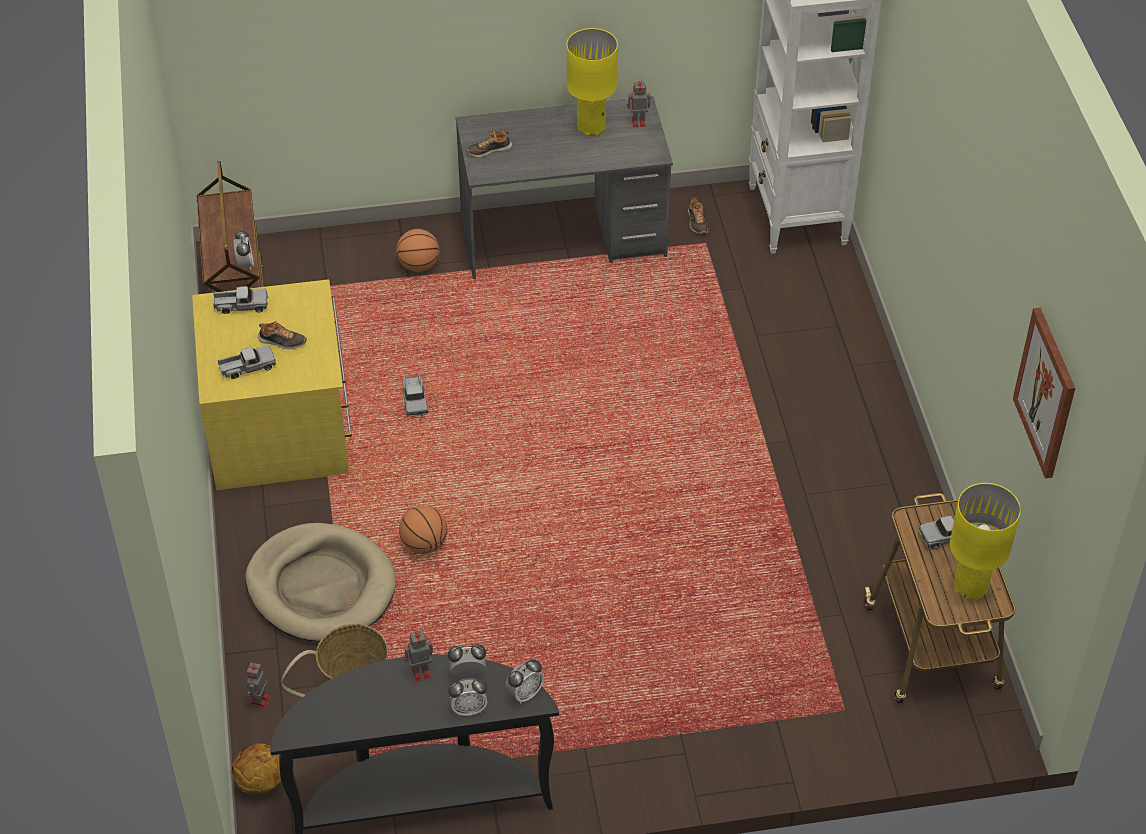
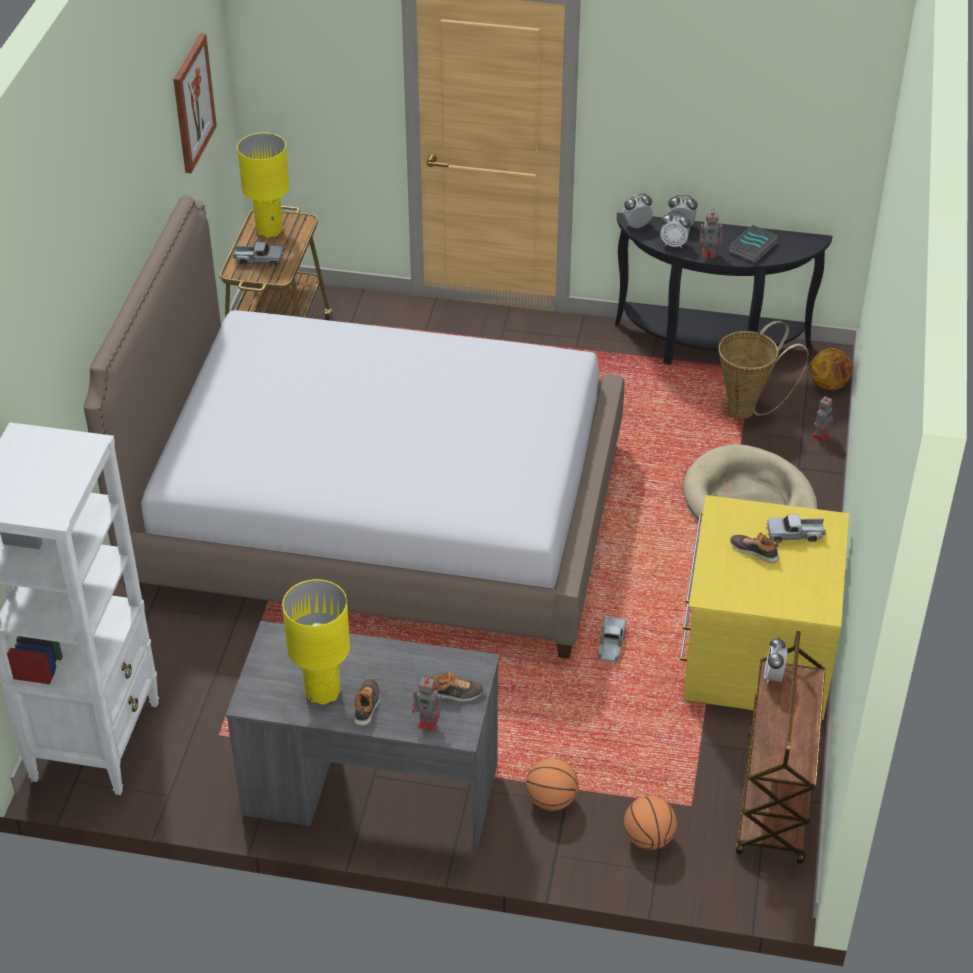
camera: 160 degrees left, 5 degrees down
(241, 305) = (789, 599): toy truck -> none
(367, 697) = (753, 248): none -> book
(424, 544) = (648, 513): basketball -> basketball (648, 838)
(637, 122) = (266, 683): toy robot -> toy robot (429, 722)
(690, 465) = (378, 516): none -> bed
(697, 222) = (210, 765): shoe -> shoe (367, 705)

